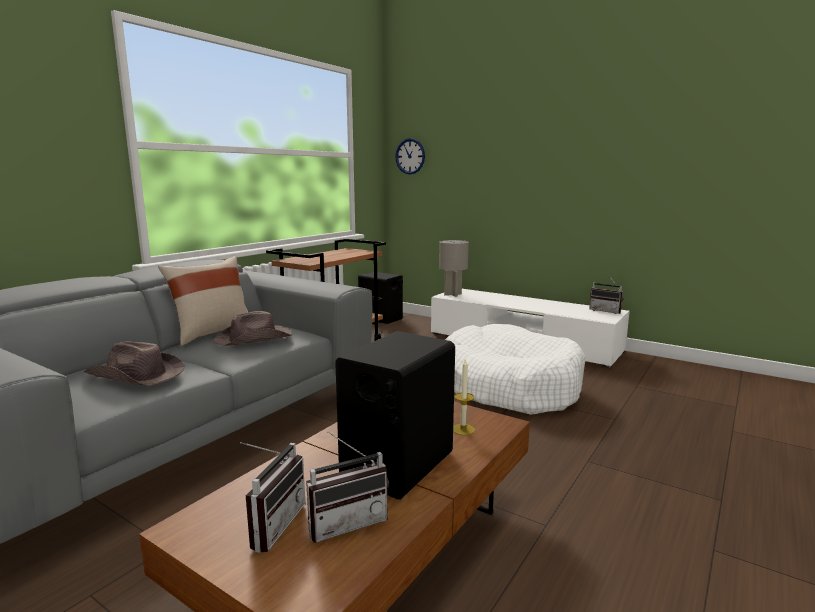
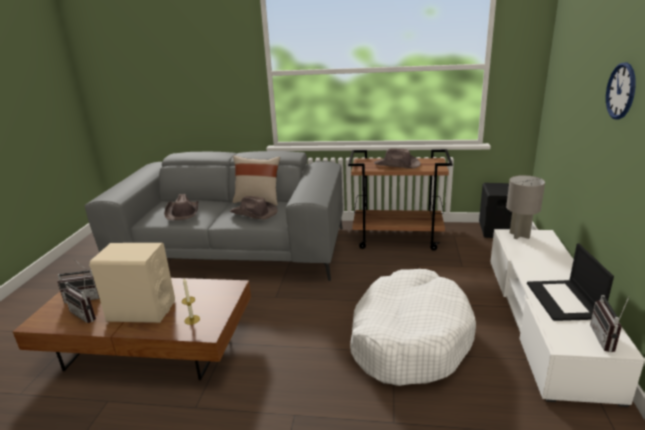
camera: 65 degrees right, 10 degrees up
(331, 256) = (397, 165): none -> brown hat
(397, 465) = (141, 311): black speaker -> beige speaker
(410, 156) = (558, 68): wall clock -> wall clock (621, 91)
(555, 307) = (564, 300): none -> laptop

